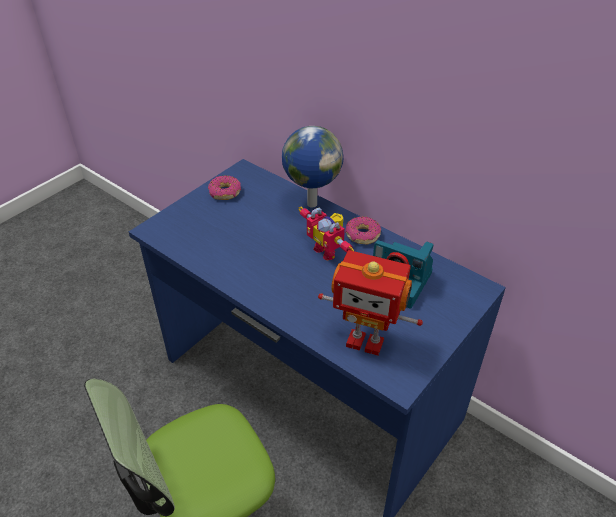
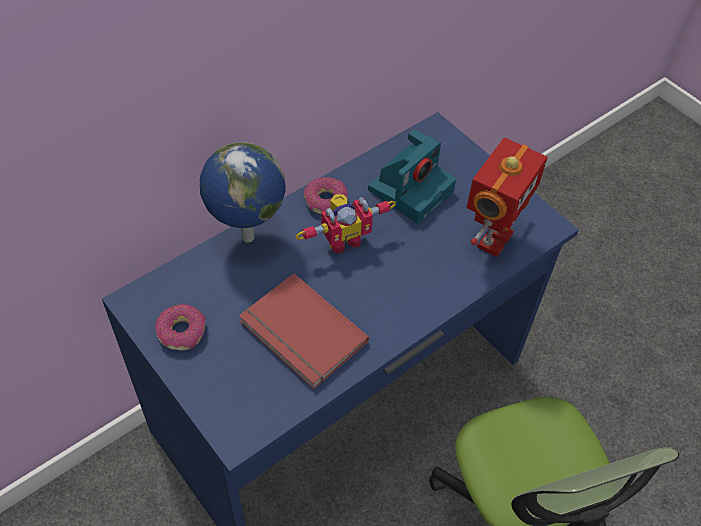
camera: 80 degrees left, 10 degrees up
(235, 243) = (301, 334): none -> red book

